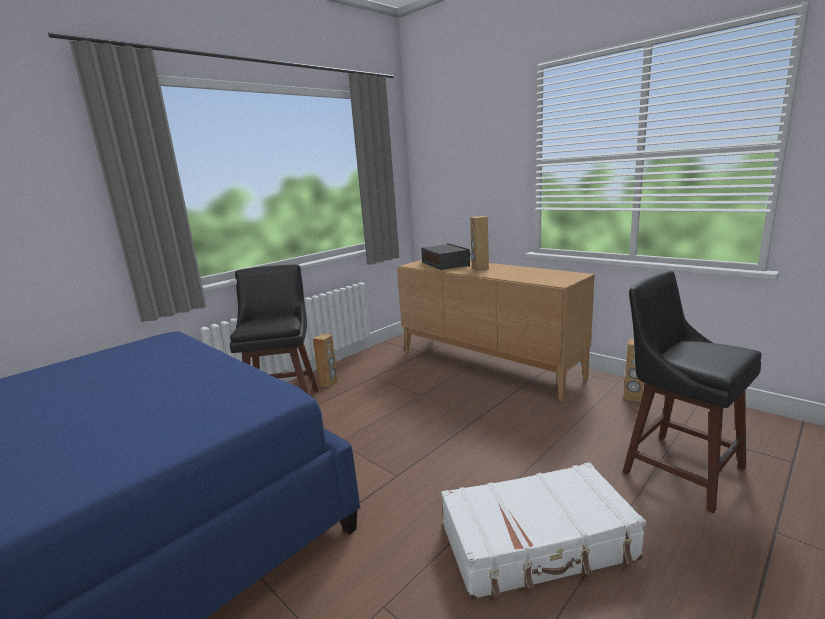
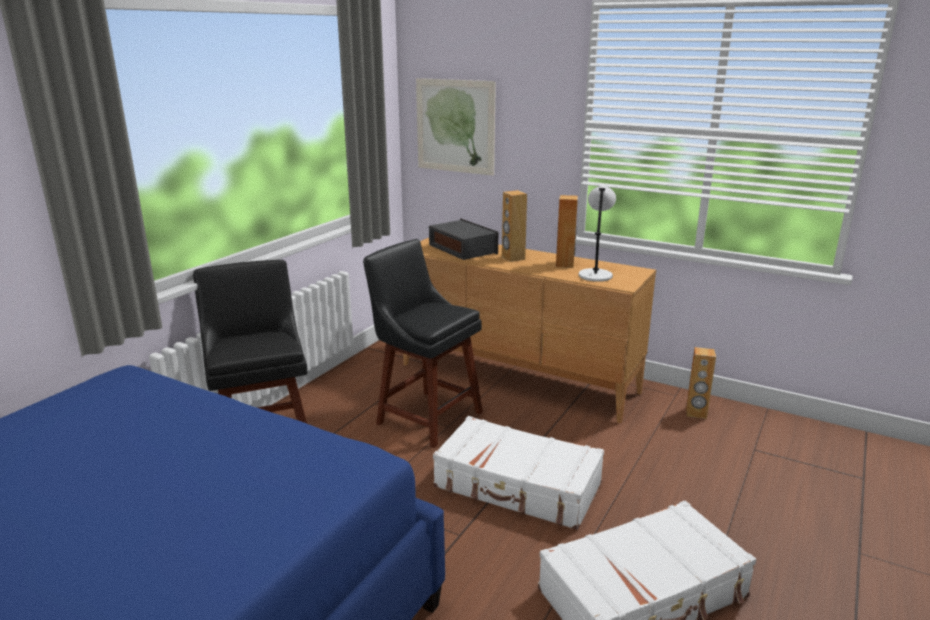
camera: 15 degrees left, 5 degrees up
(328, 384) = (316, 416): brown speaker -> brown speaker (565, 264)
(445, 176) = (455, 126): none -> picture
(457, 442) = (517, 486): none -> white suitcase
(539, 277) = (595, 275): none -> grey table lamp
(677, 466) = (759, 493): black chair -> black chair (426, 416)

